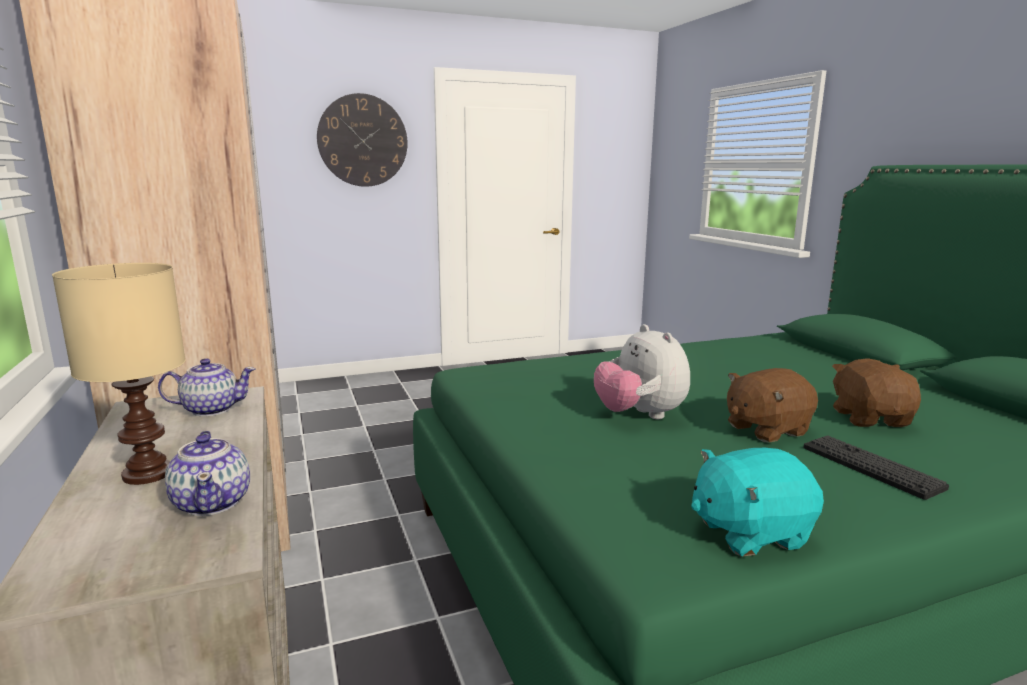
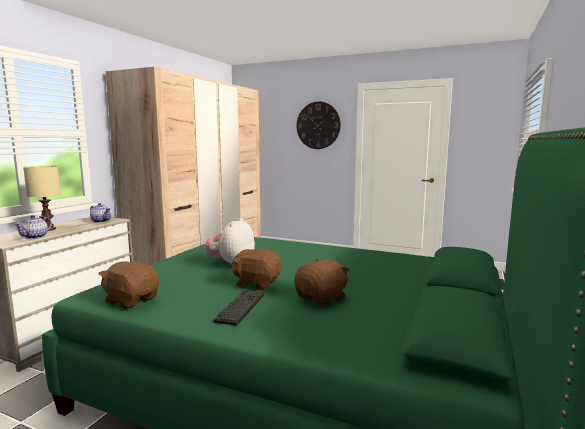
camera: 45 degrees right, 5 degrees down
(749, 532) = (131, 300): turquoise plush toy -> brown plush toy

